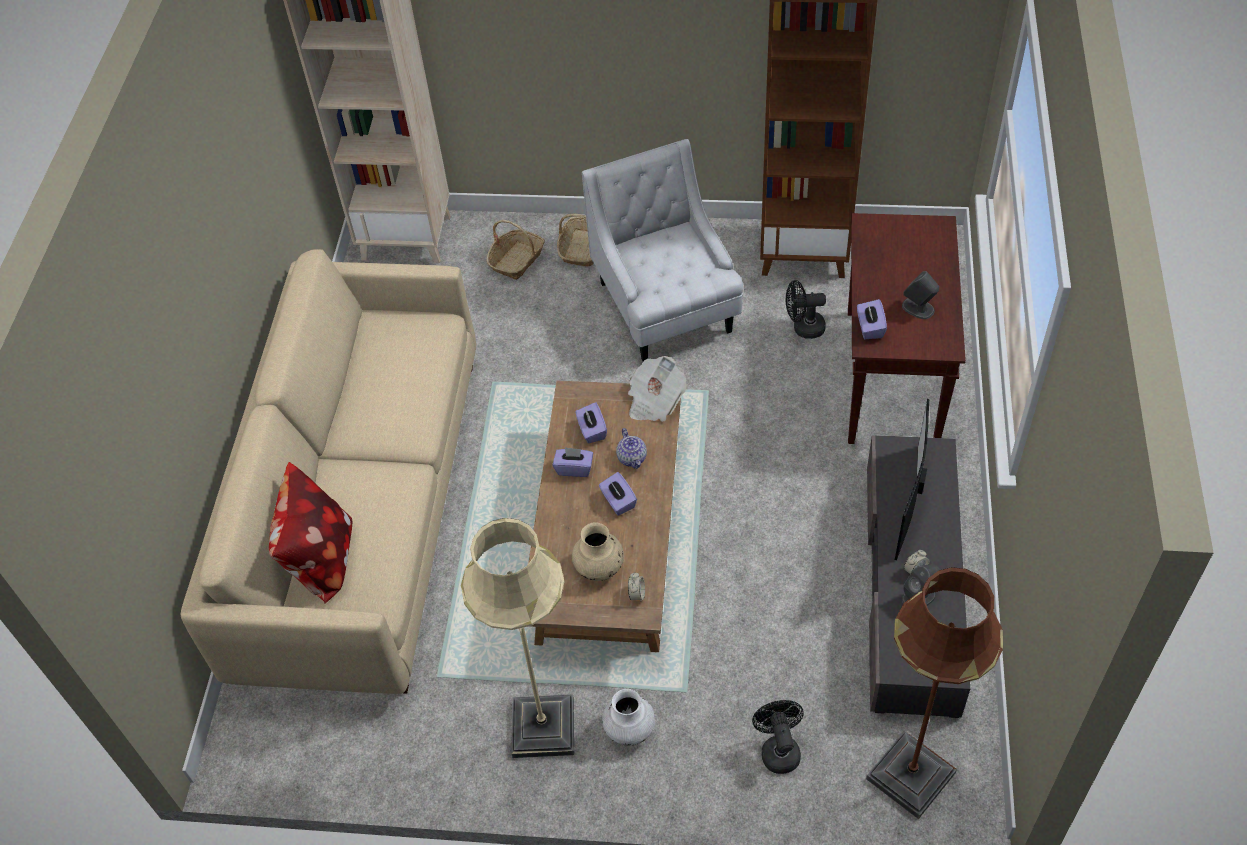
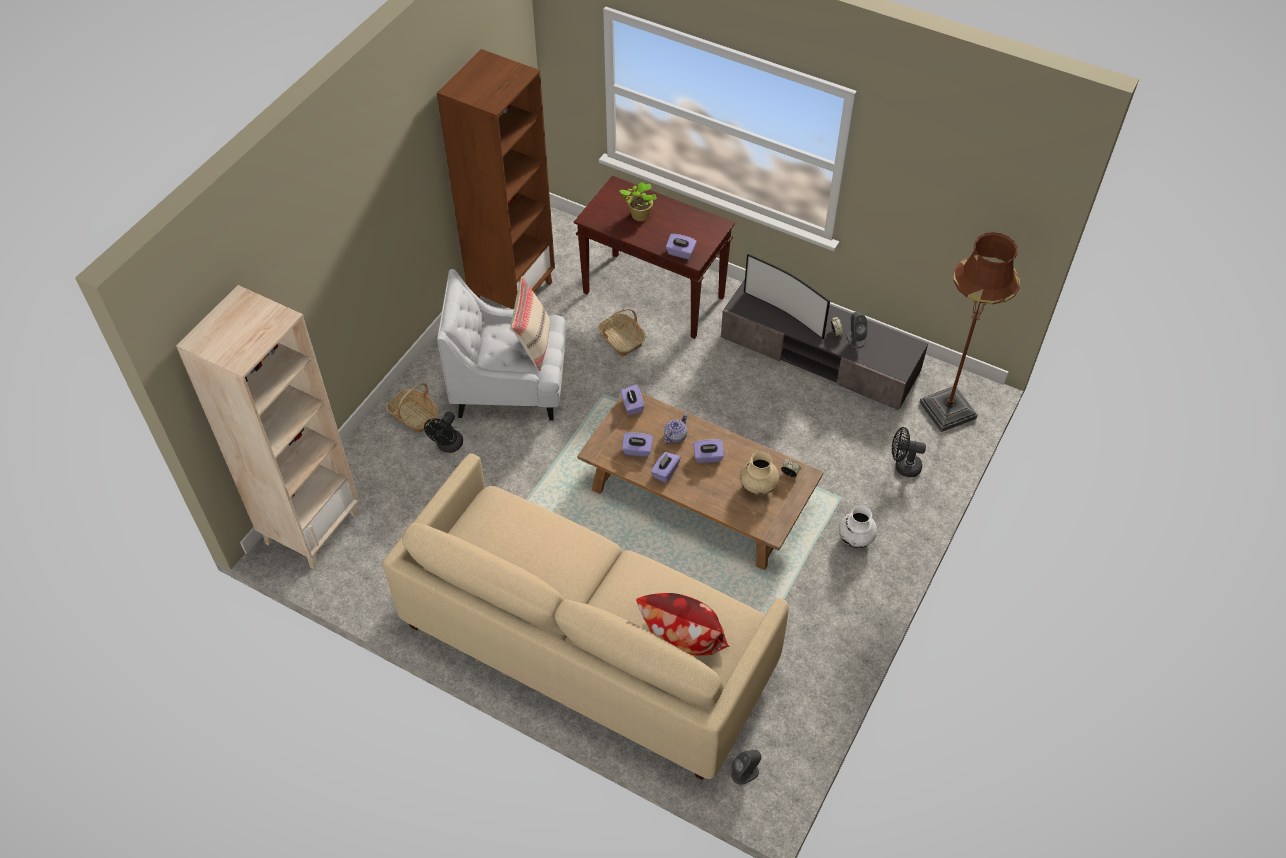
camera: 70 degrees left, 0 degrees up
(517, 260) = (395, 461): basket -> basket (621, 339)
(543, 727) = (832, 587): beige floor lamp -> none
(632, 458) = (675, 436): teapot -> teapot turned 60 degrees counterclockwise
(654, 401) = (632, 406): newspaper -> purple tissue box
(678, 274) = (533, 344): none -> beige pillow
(803, 328) = (581, 321): black fan -> black fan (448, 446)
(904, 266) = (639, 216): none -> potted plant
(918, 308) = (679, 224): grey speaker -> grey speaker (745, 773)

